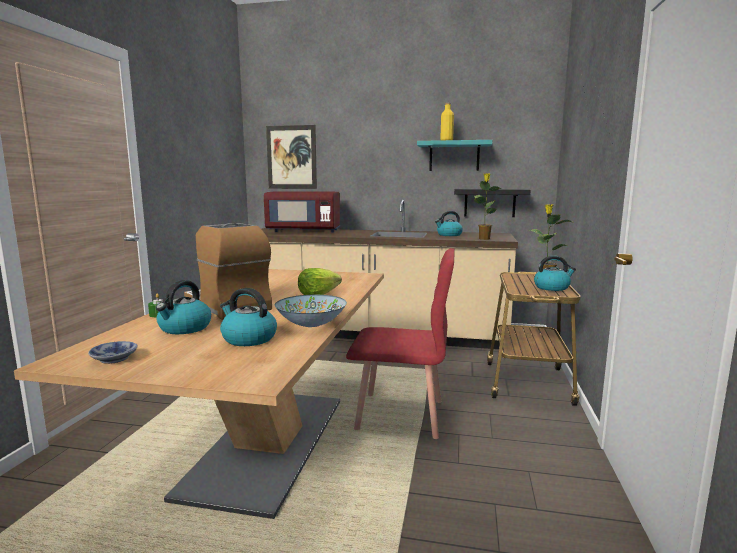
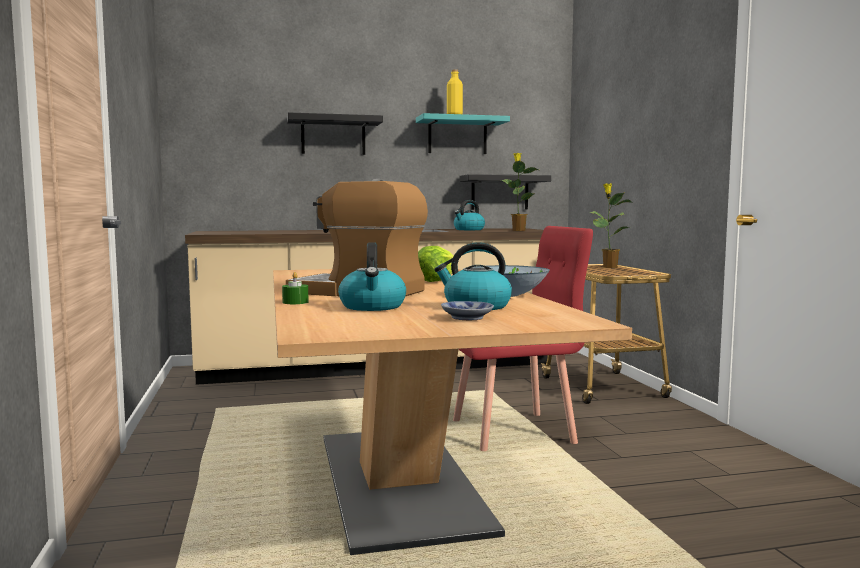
camera: 25 degrees left, 5 degrees down
(112, 359) = (374, 327): bowl -> bowl (465, 318)
(291, 157) = (237, 129): picture -> none
(304, 231) = (272, 231): red microwave -> none
(356, 159) = (333, 136): none -> black shelf
(552, 287) = (632, 270): kettle -> none

